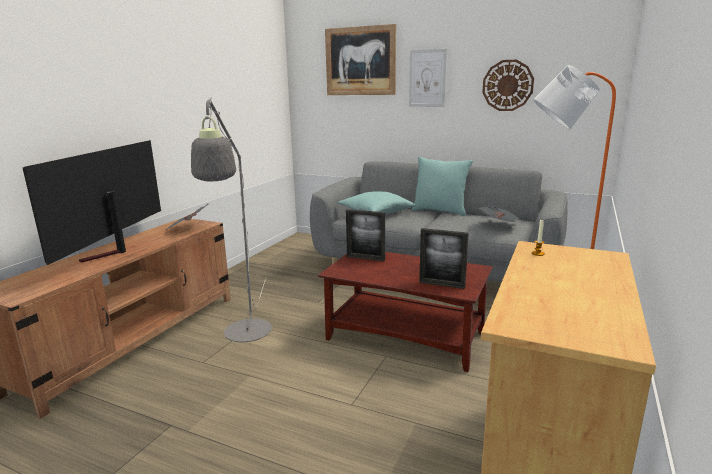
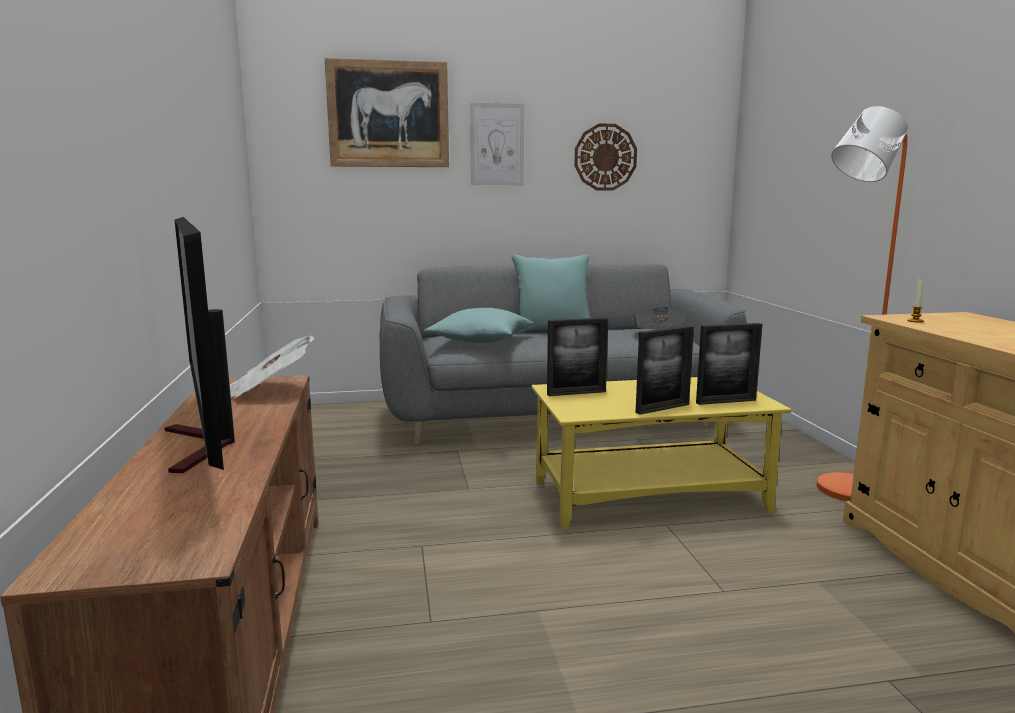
camera: 35 degrees left, 5 degrees down
(246, 336) = (439, 563): grey floor lamp -> none
(390, 280) = (662, 408): none -> picture frame
(406, 336) = (650, 496): brown coffee table -> yellow coffee table

